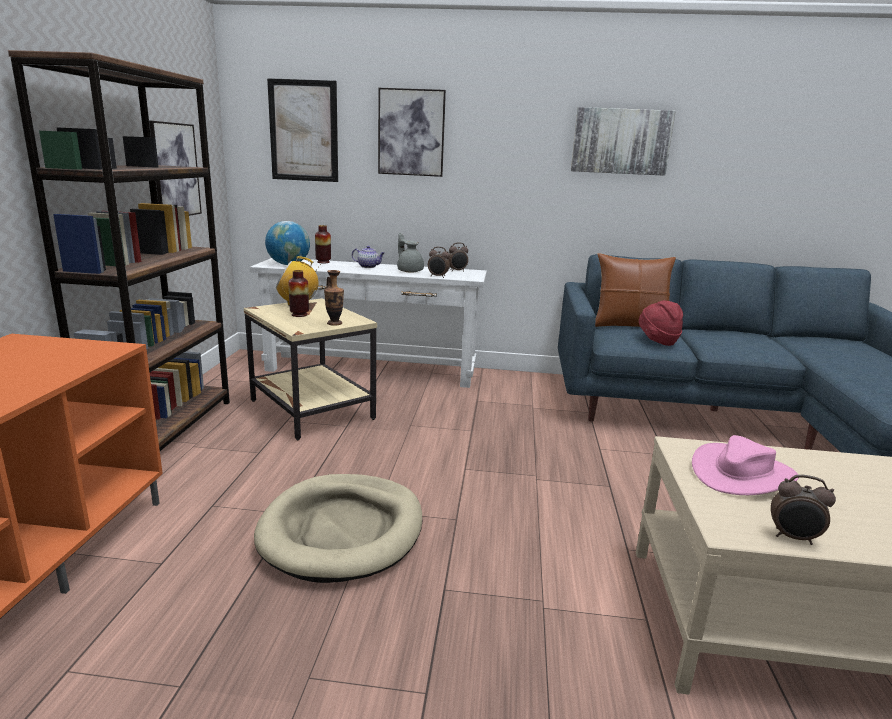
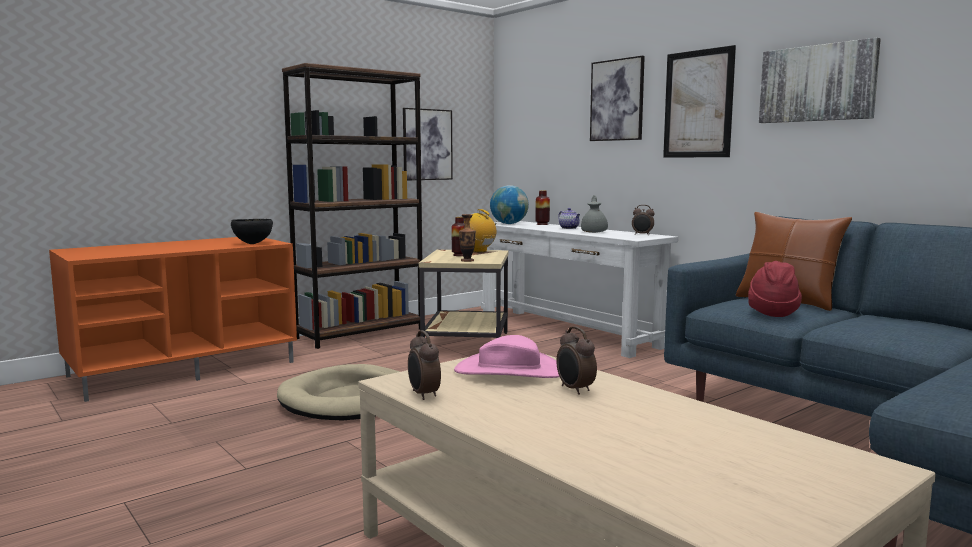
camera: 45 degrees right, 10 degrees down
(85, 356) = (253, 244): none -> black bowl
(303, 131) = (541, 109): picture -> picture (698, 104)
(438, 276) = (605, 236): alarm clock -> alarm clock (574, 390)

